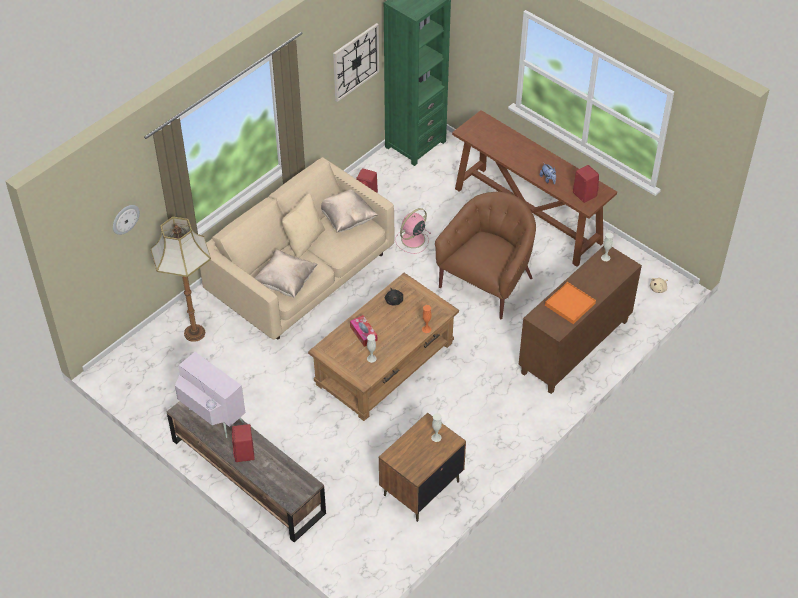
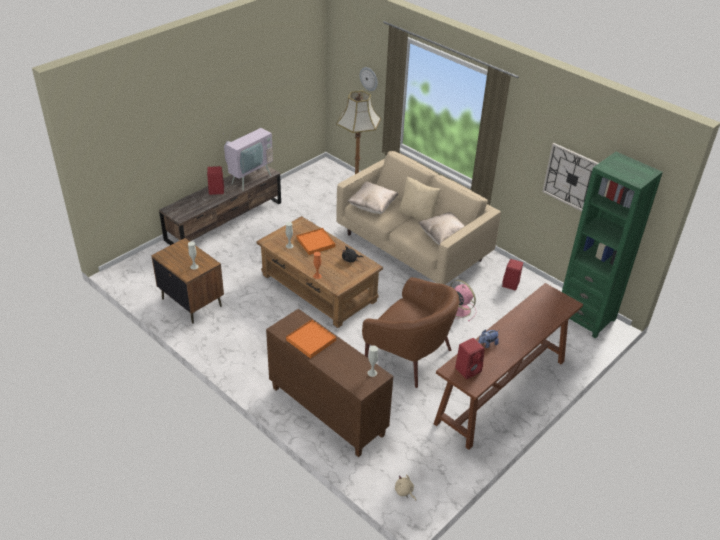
camera: 90 degrees right, 10 degrees down
(363, 334) = (315, 242): tissue box -> orange tray

